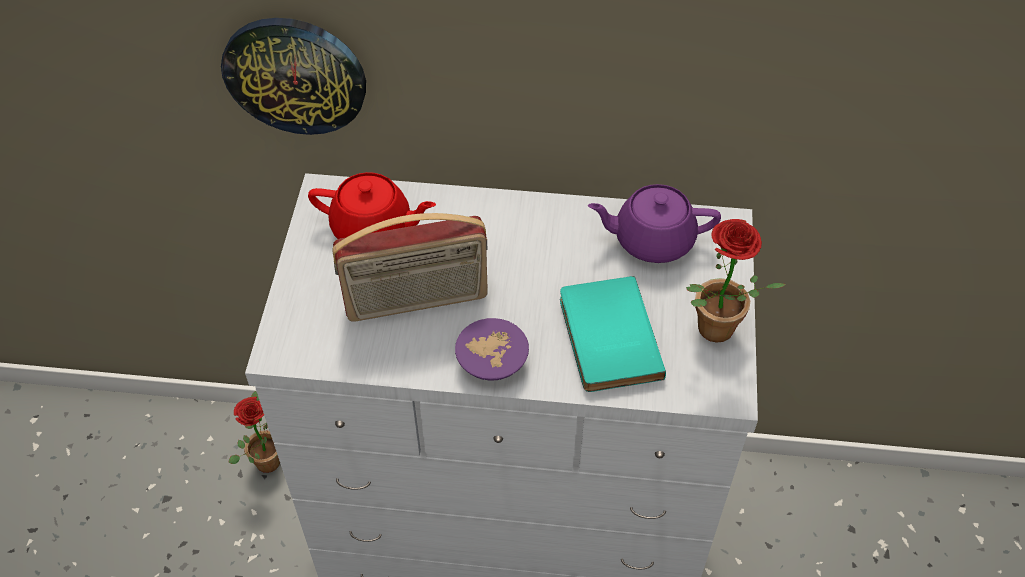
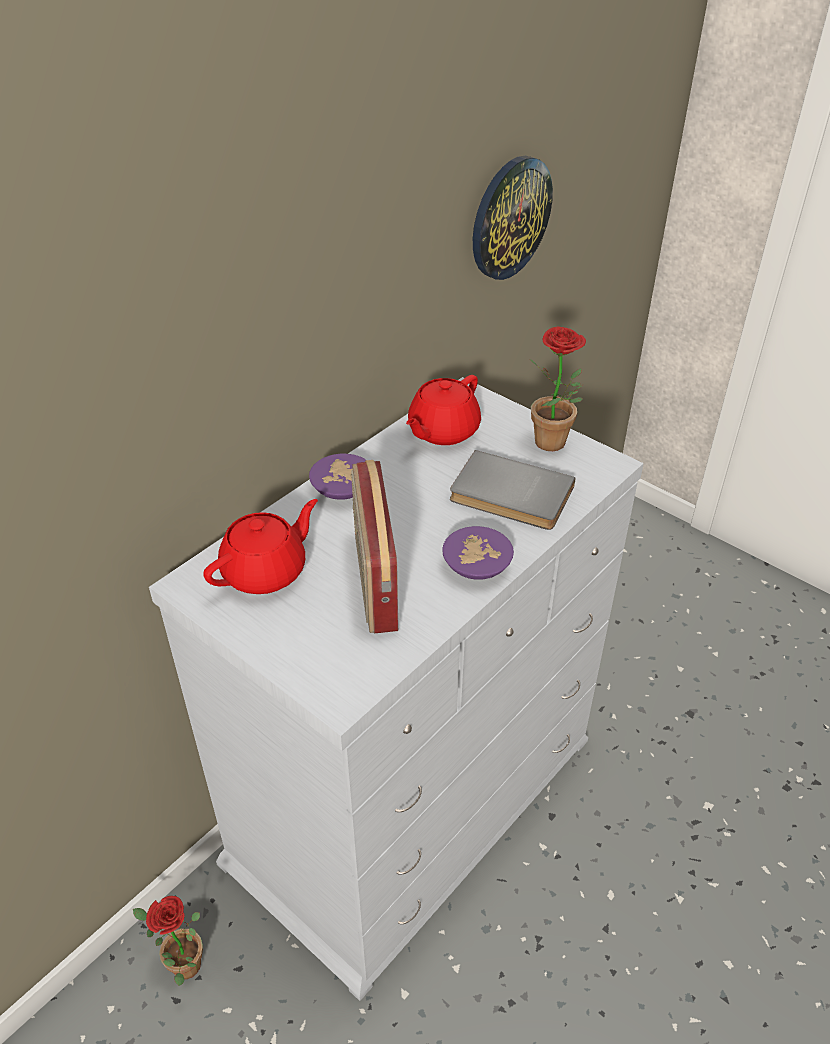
camera: 55 degrees left, 10 degrees down
(295, 75) = (110, 480): wall clock -> wall clock (509, 218)
(416, 301) = (374, 581): radio -> radio turned 150 degrees clockwise
(511, 215) = (342, 487): none -> purple bowl
(605, 337) = (510, 496): turquoise book -> grey book
(652, 239) = (442, 431): purple teapot -> red teapot

